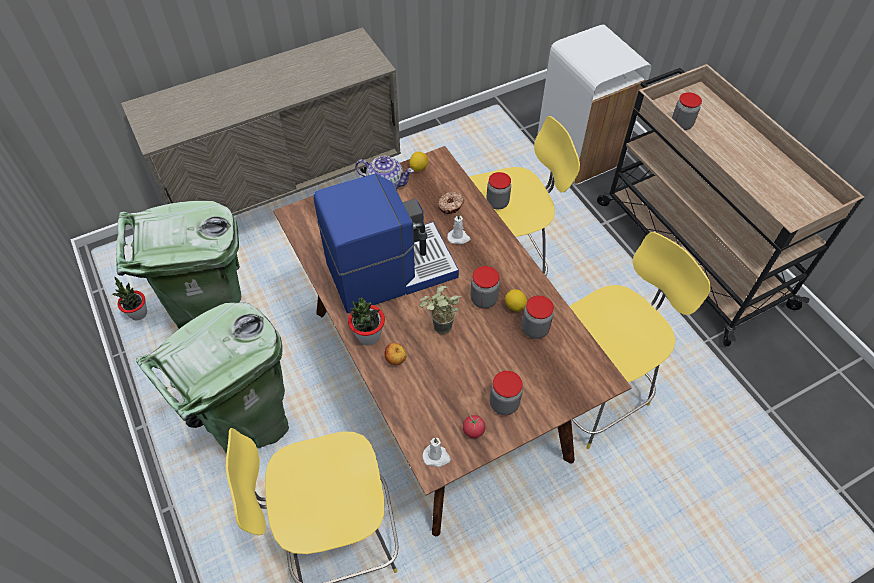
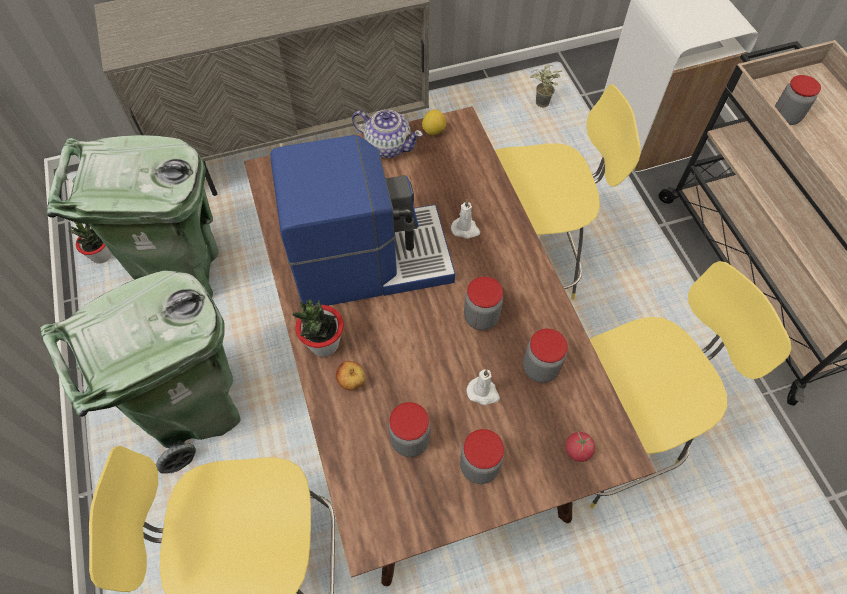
camera: 10 degrees right, 5 degrees up
(436, 456) = (376, 525): white candle -> white candle (483, 392)
(439, 331) = (414, 351): potted plant -> potted plant (539, 105)
(451, 206) = (464, 185): donut -> none
(473, 430) = (431, 497): tomato -> tomato (577, 450)
(497, 203) = (528, 187): jar -> jar (410, 440)
(514, 306) = (520, 333): lemon -> none

